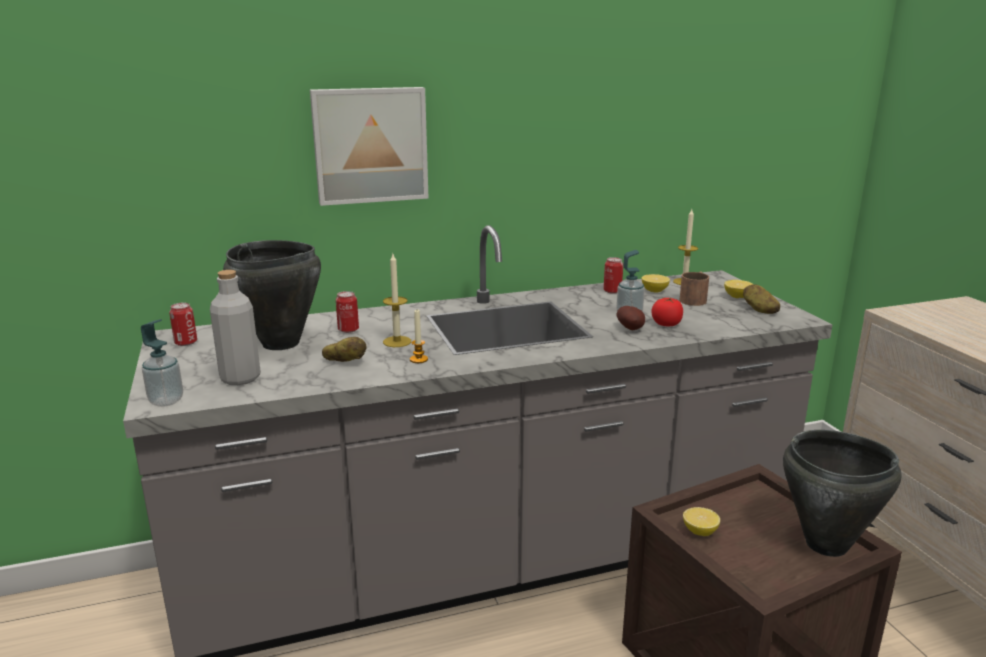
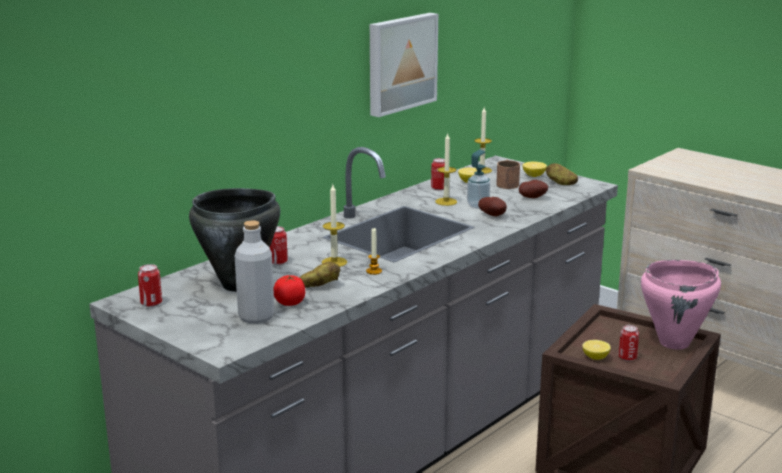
camera: 30 degrees left, 0 degrees up
(166, 401) = (227, 347): soap dispenser -> none
(370, 145) = (257, 88): picture -> picture (400, 63)
(600, 305) = (446, 201): none -> candle
(666, 324) = (512, 207): tomato -> tomato (290, 302)
(703, 319) = (532, 198): none -> potato
(741, 544) = (627, 357): none -> can
(827, 545) = (675, 343): black cooking pot -> pink cooking pot

